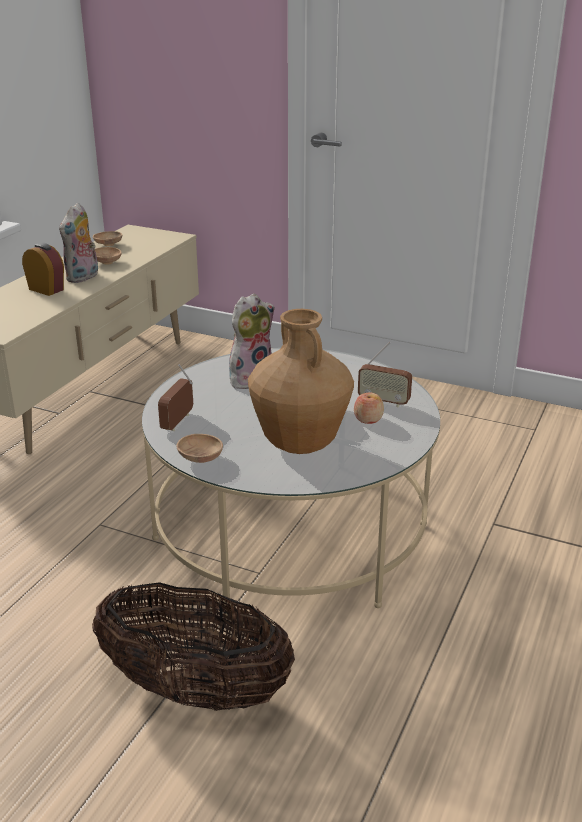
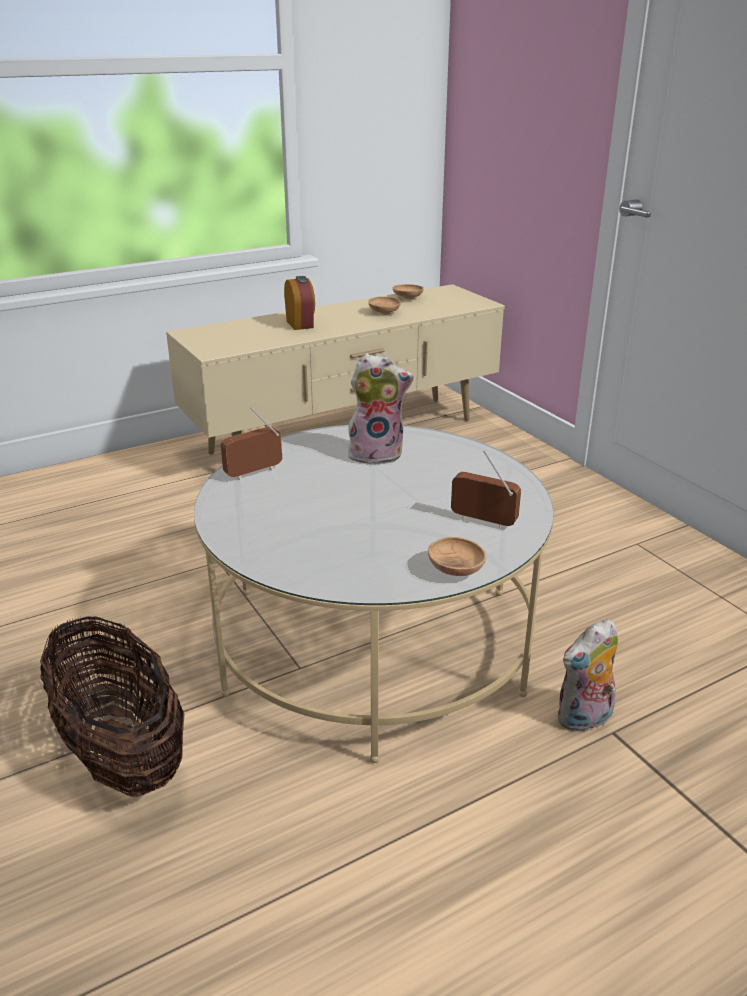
camera: 35 degrees right, 0 degrees up
(83, 278) = (345, 321): plush toy -> plush toy (585, 719)
(200, 458) = (224, 513): brown bowl -> brown bowl (455, 570)
(300, 444) = (333, 534): brown vase -> none
(368, 419) = (440, 534): apple -> none
(383, 401) = (483, 521): radio -> radio turned 150 degrees clockwise

